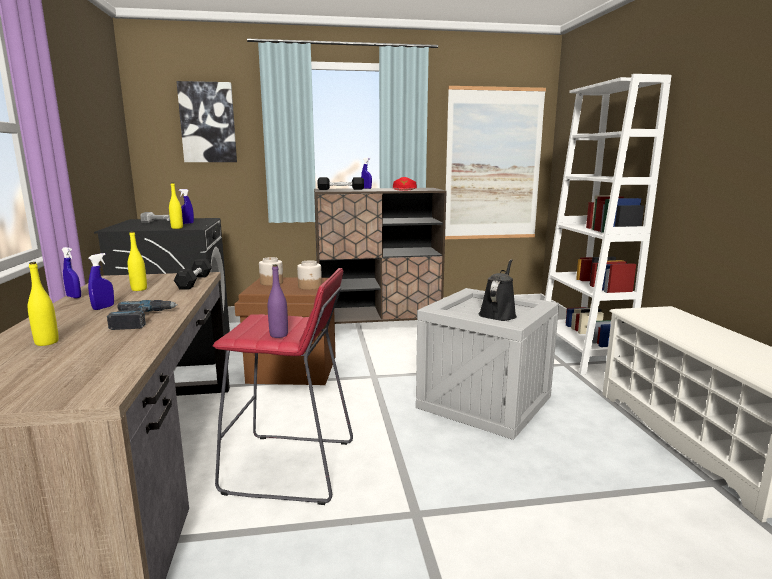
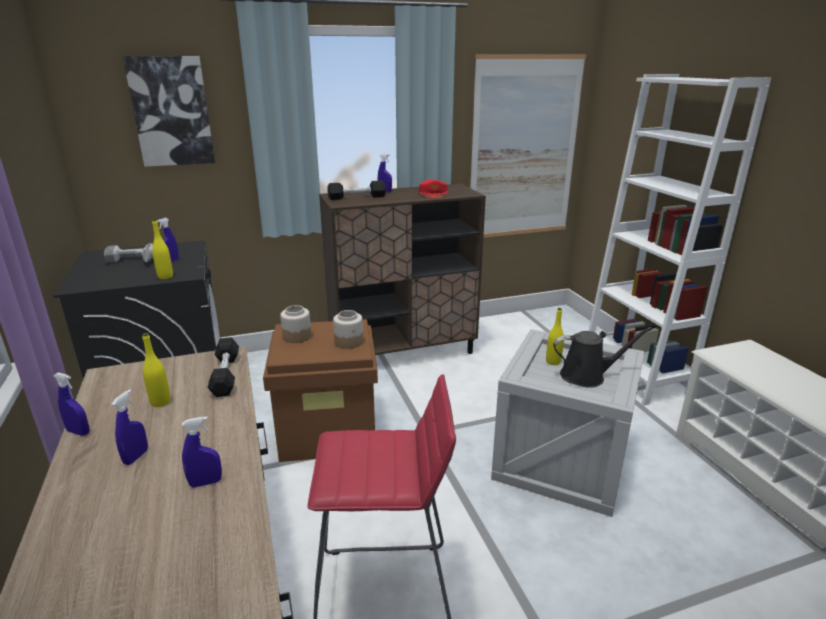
camera: 10 degrees left, 10 degrees up
(47, 342) = (103, 564): yellow bottle -> yellow bottle (553, 362)
(141, 319) = (205, 483): power drill -> blue spray bottle
(279, 335) = (387, 481): purple bottle -> none
(498, 314) = (587, 376): black watering can -> black watering can turned 75 degrees clockwise

